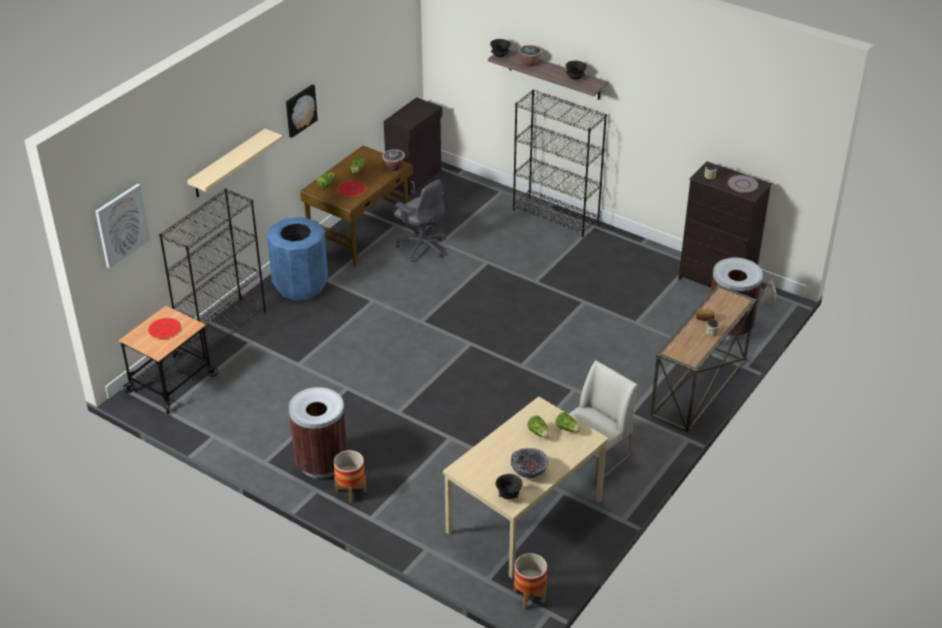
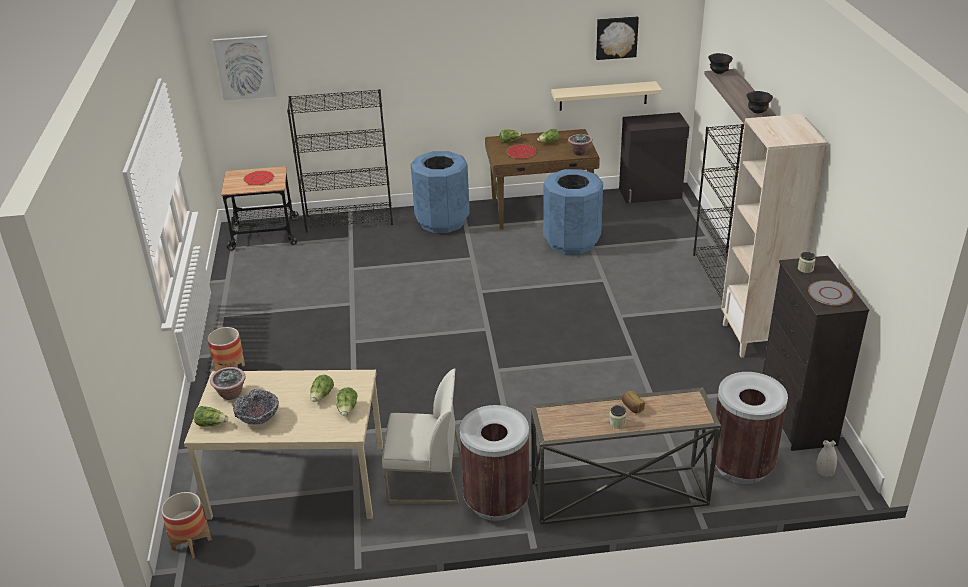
camera: 50 degrees right, 5 degrees down
(228, 164) = (388, 67): beige shelf -> beige shelf (603, 96)
(300, 110) = (496, 53): picture -> picture (616, 37)
(321, 463) = (249, 340): brown trash can -> brown trash can (496, 501)
(422, 247) = (571, 242): grey office chair -> blue trash can
(508, 496) = (211, 424): black bowl -> lettuce
(529, 63) = (735, 87): potted plant -> potted plant (231, 394)
(629, 247) = (754, 338): none -> beige bookcase

